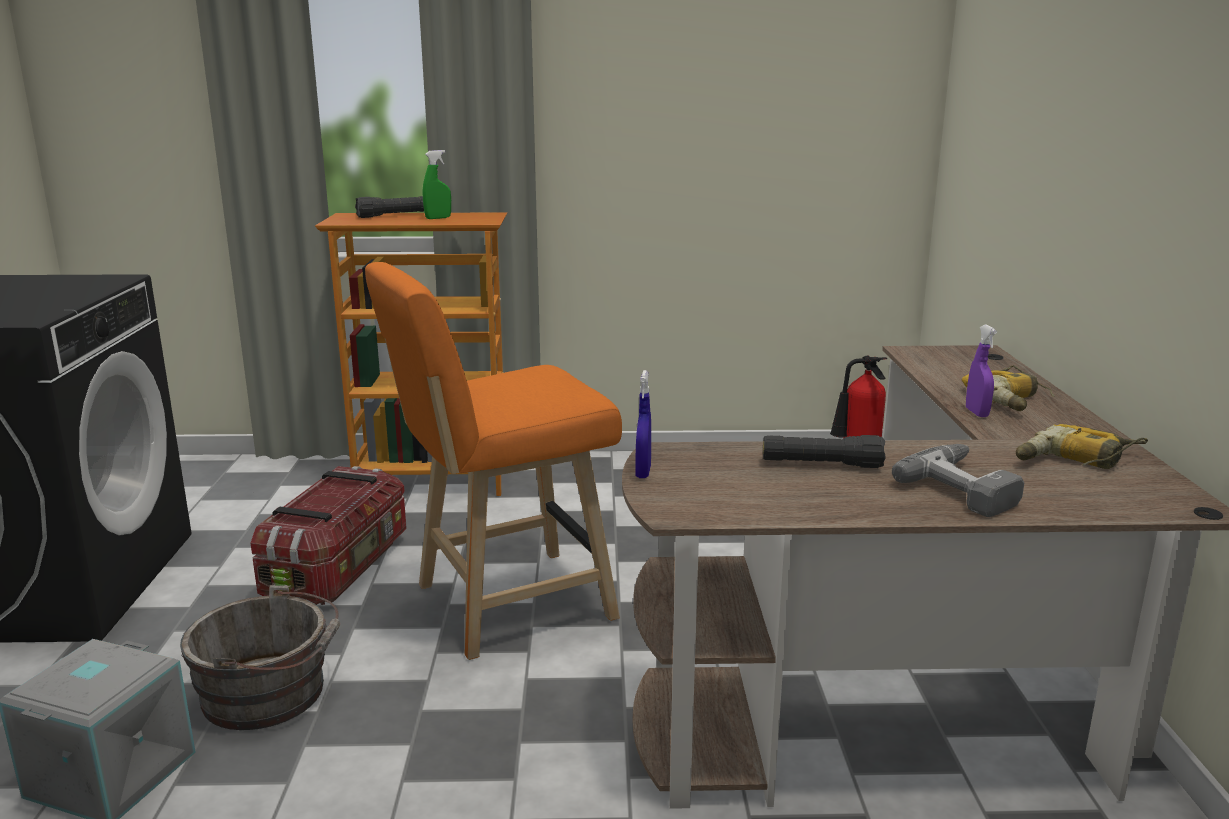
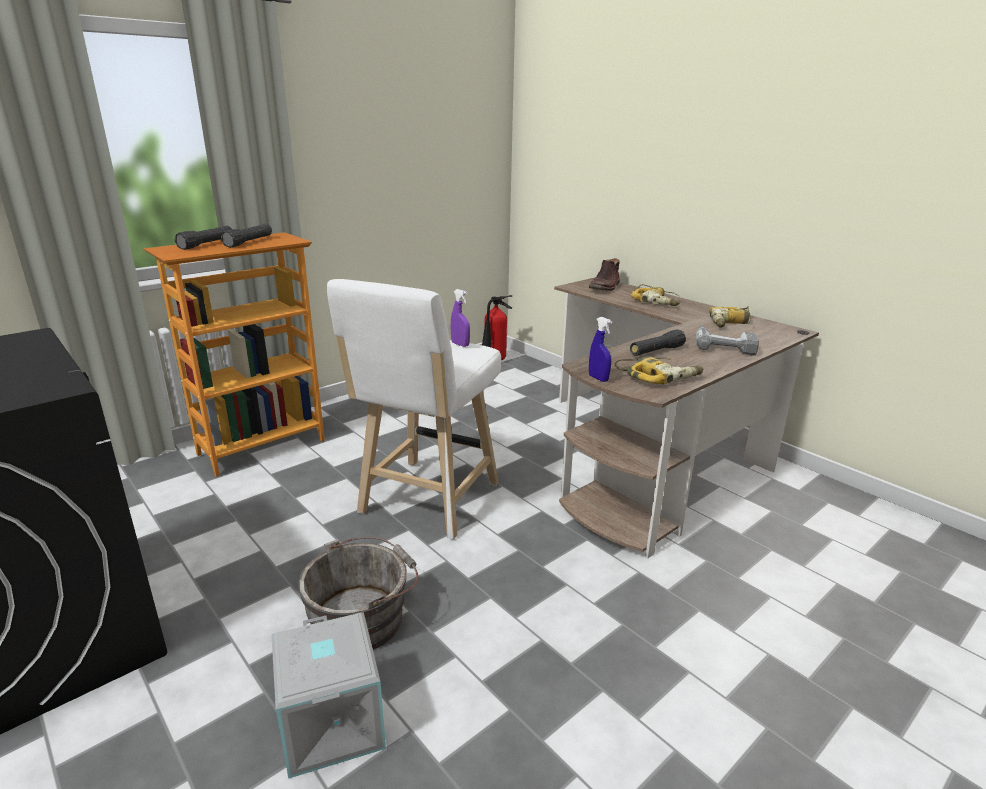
camera: 40 degrees left, 5 degrees up
(340, 567) = (282, 524): storage box -> none
(438, 218) = (249, 242): green spray bottle -> black flashlight
(504, 605) = (426, 502): orange stool -> white stool
(736, 496) = (659, 376): none -> power drill
(966, 361) = (605, 287): none -> brown boot
(977, 413) = (658, 311): purple spray bottle -> purple spray bottle (460, 344)

